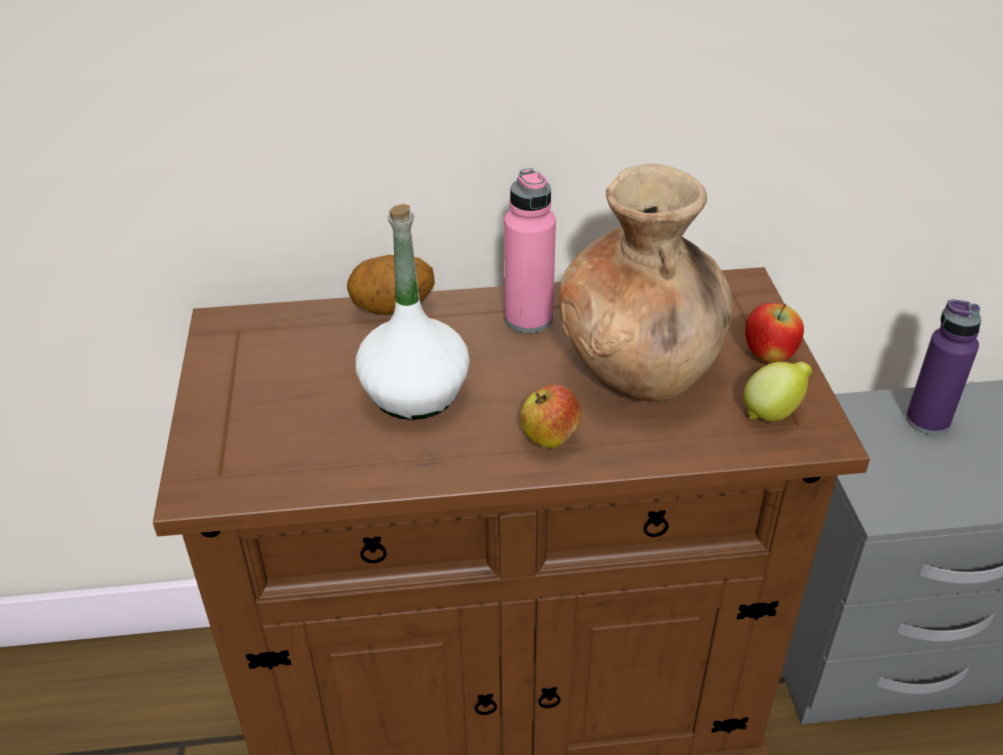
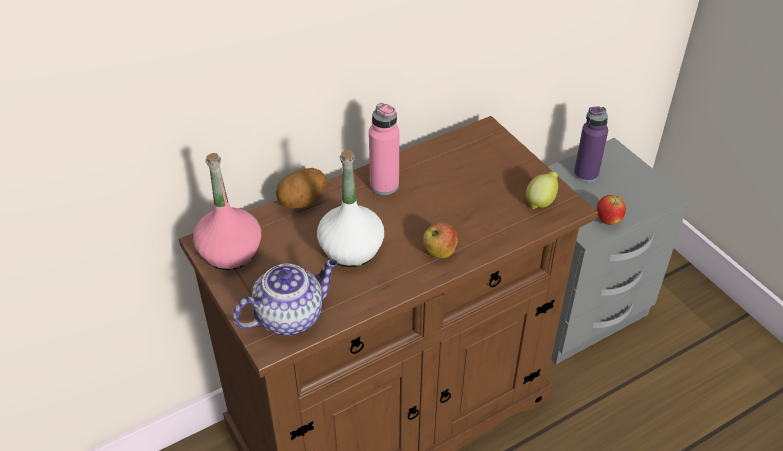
camera: 25 degrees left, 5 degrees up
(243, 345) = (230, 252): none -> pink bottle
(256, 458) = (290, 316): none -> teapot
(640, 368) = (462, 197): brown vase -> none
(768, 357) = (522, 170): apple -> apple (608, 221)

